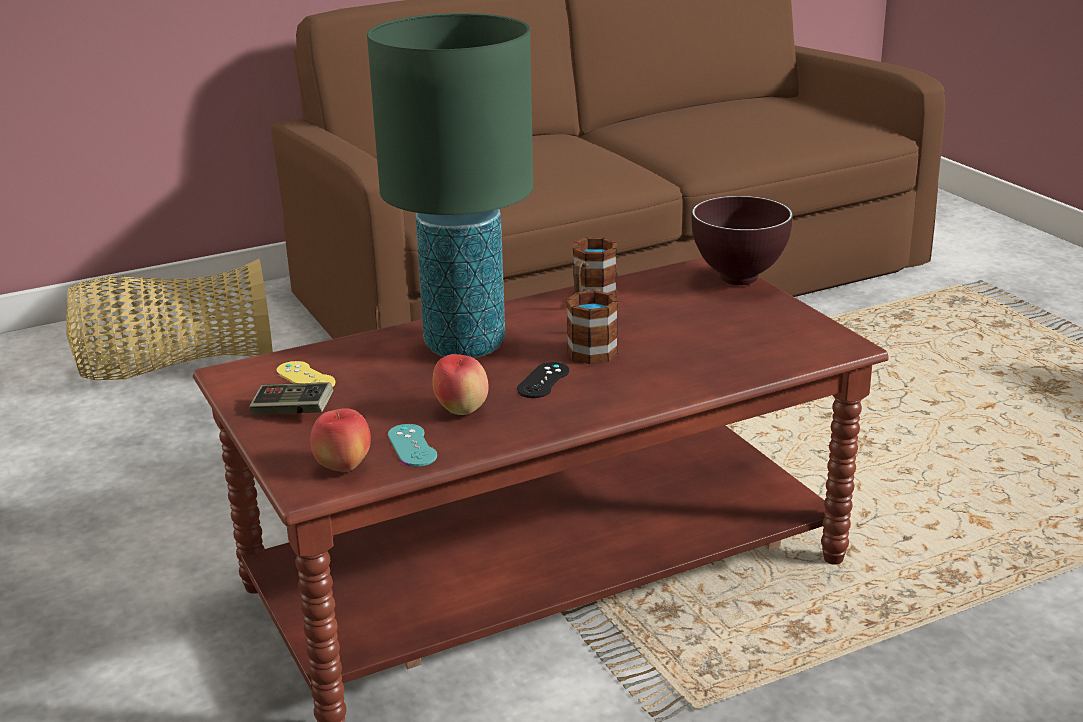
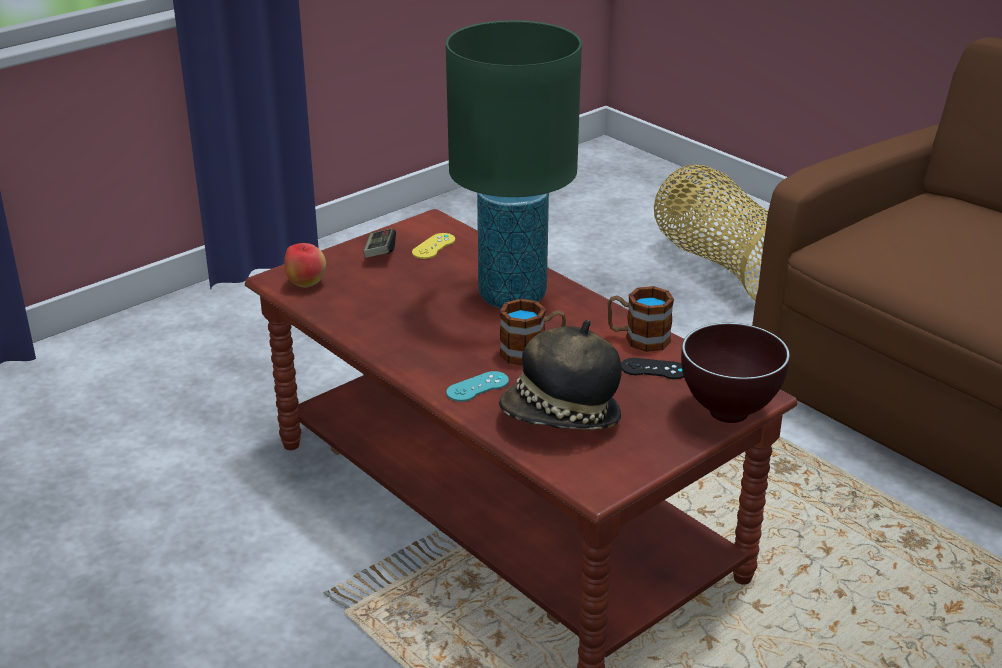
camera: 75 degrees right, 5 degrees up
(412, 446) = (341, 303): turquoise game controller -> turquoise game controller (477, 387)
(462, 411) = (399, 312): apple -> none
(543, 381) = (461, 338): black game controller -> black game controller (654, 369)
(725, 347) = (561, 418): none -> hat

